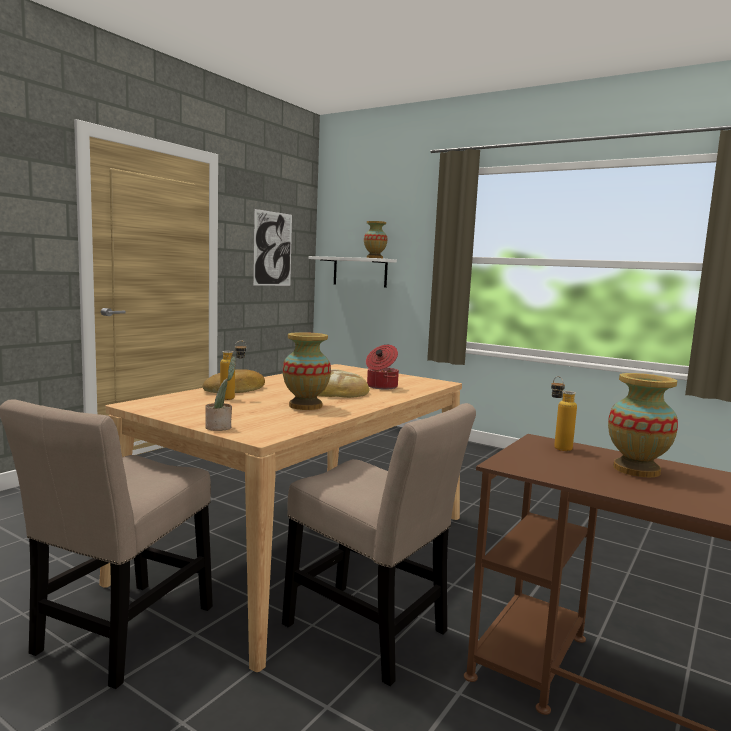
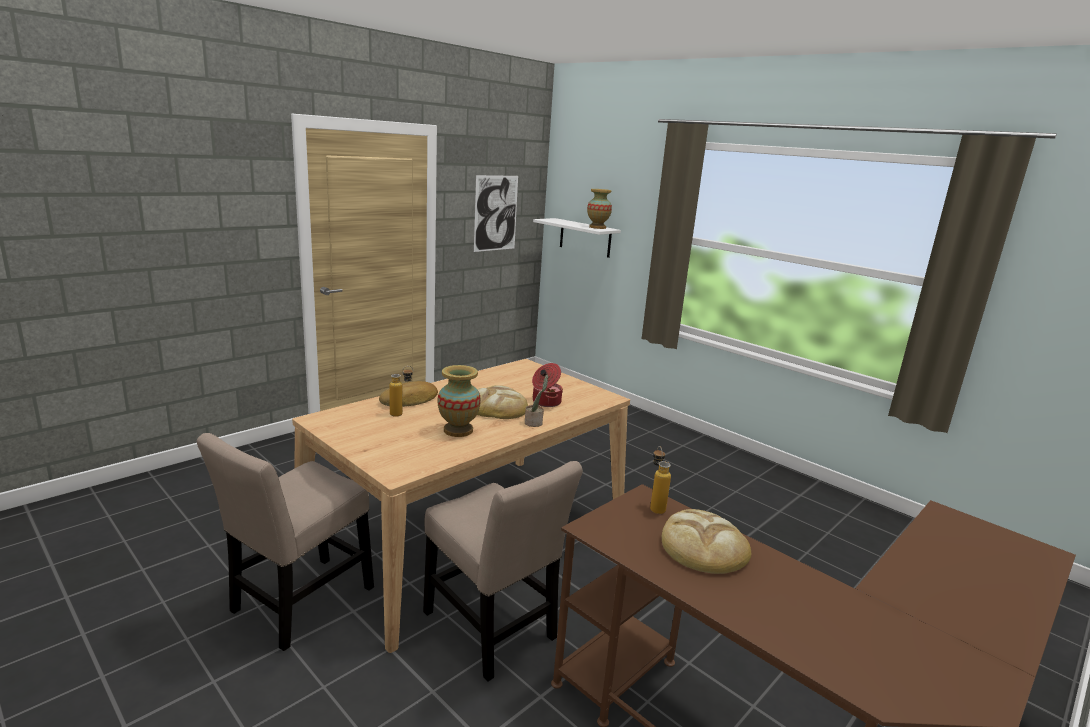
camera: 10 degrees right, 10 degrees up
(220, 427) = (370, 458): potted plant -> potted plant (535, 423)
(636, 470) = (703, 547): vase -> bread

